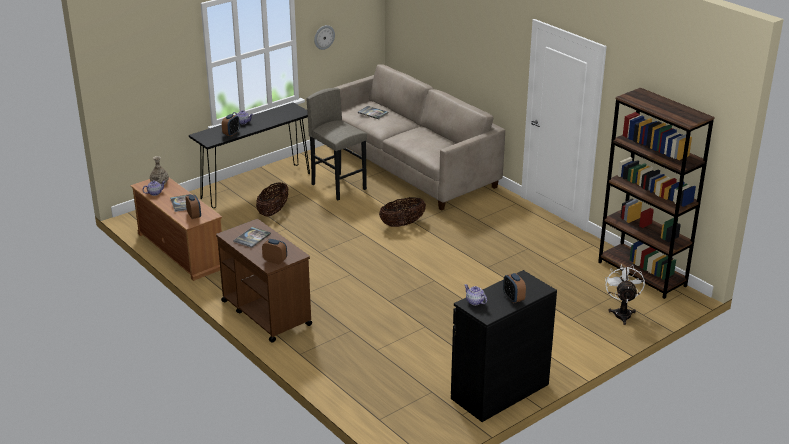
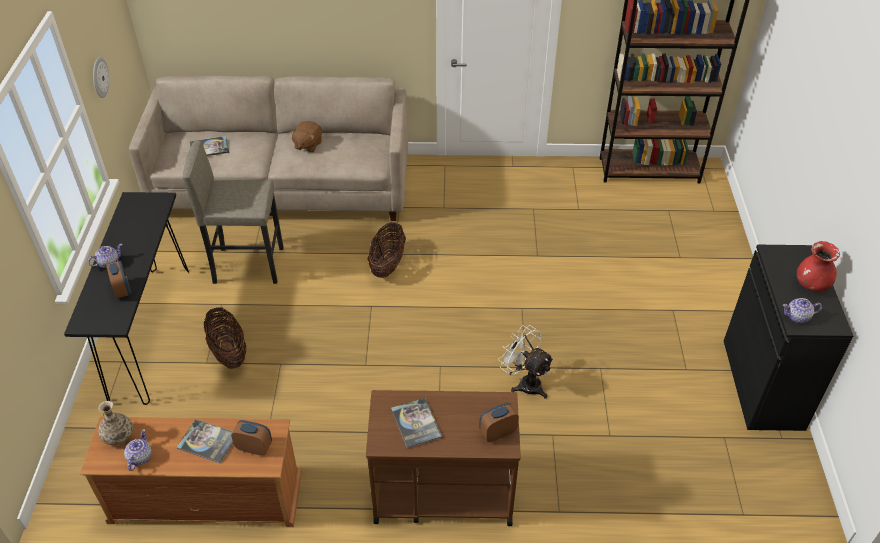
camera: 50 degrees left, 15 degrees up
(421, 135) = (308, 145): none -> brown plush toy
(513, 298) = (811, 284): alarm clock -> red vase
(622, 313) = (699, 221): white fan -> white fan (525, 383)

